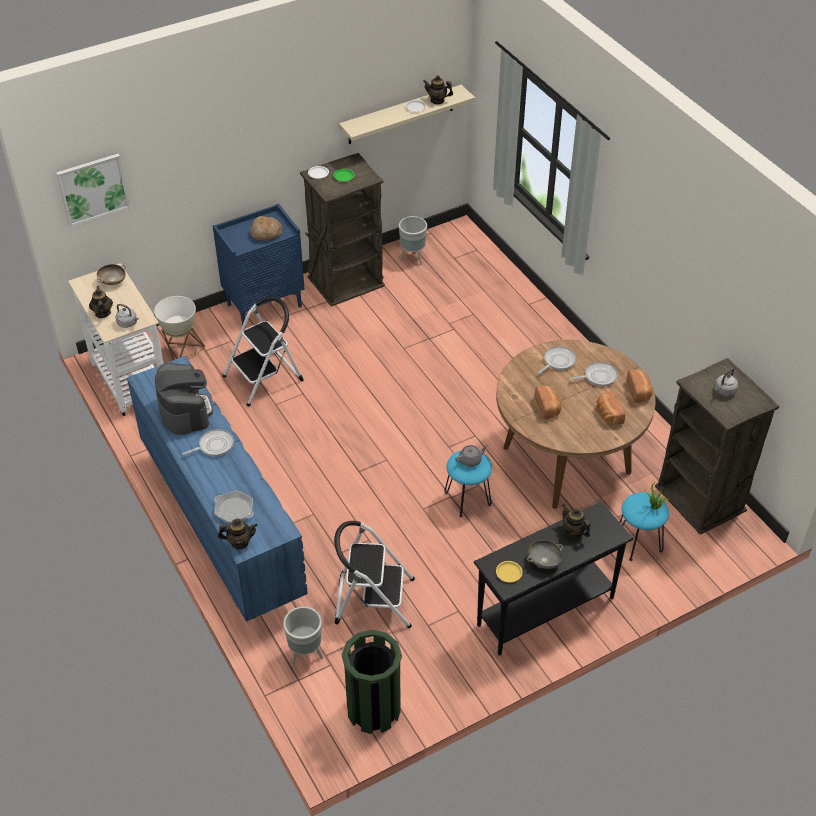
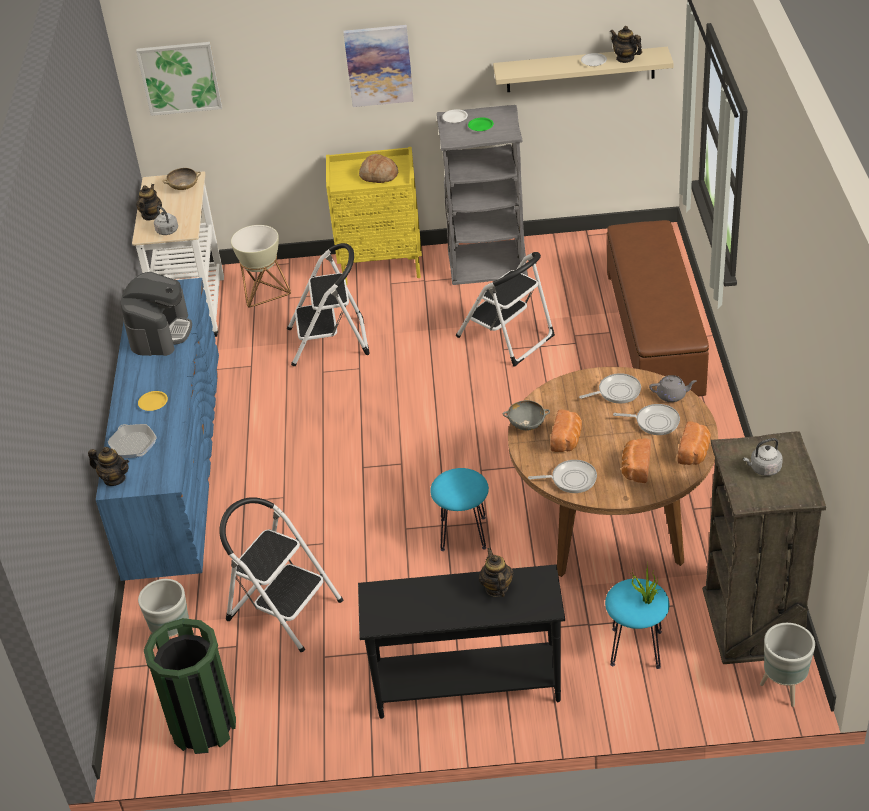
camera: 30 degrees right, 5 degrees down
(214, 446) = (162, 374): frying pan -> frying pan (571, 479)
(253, 143) = (379, 65): none -> picture
(265, 305) = (382, 267): blue cabinet -> yellow cabinet
(346, 281) = (487, 263): brown bookcase -> grey bookcase
(401, 338) = (507, 337): none -> step ladder
(413, 258) = (580, 255): grey planter -> grey planter (784, 688)
(470, 460) = (462, 481): grey teapot -> grey teapot (672, 395)
(504, 305) = (654, 331): none -> brown bench
(509, 573) = (387, 609): yellow plate -> yellow plate (153, 403)
(544, 561) = (437, 609): grey bowl -> grey bowl (526, 424)

